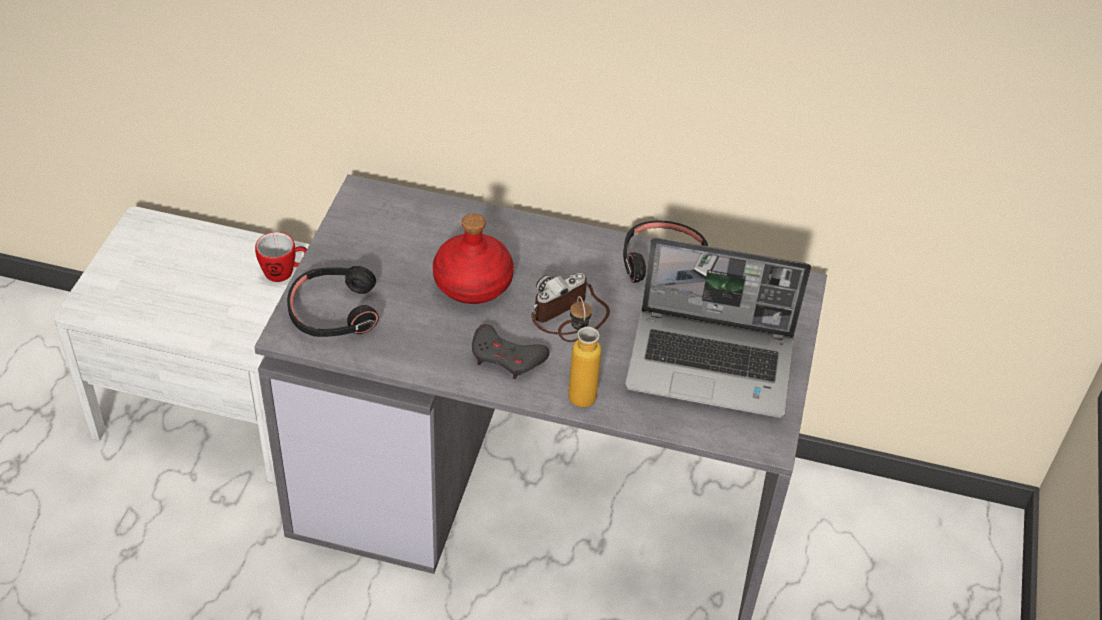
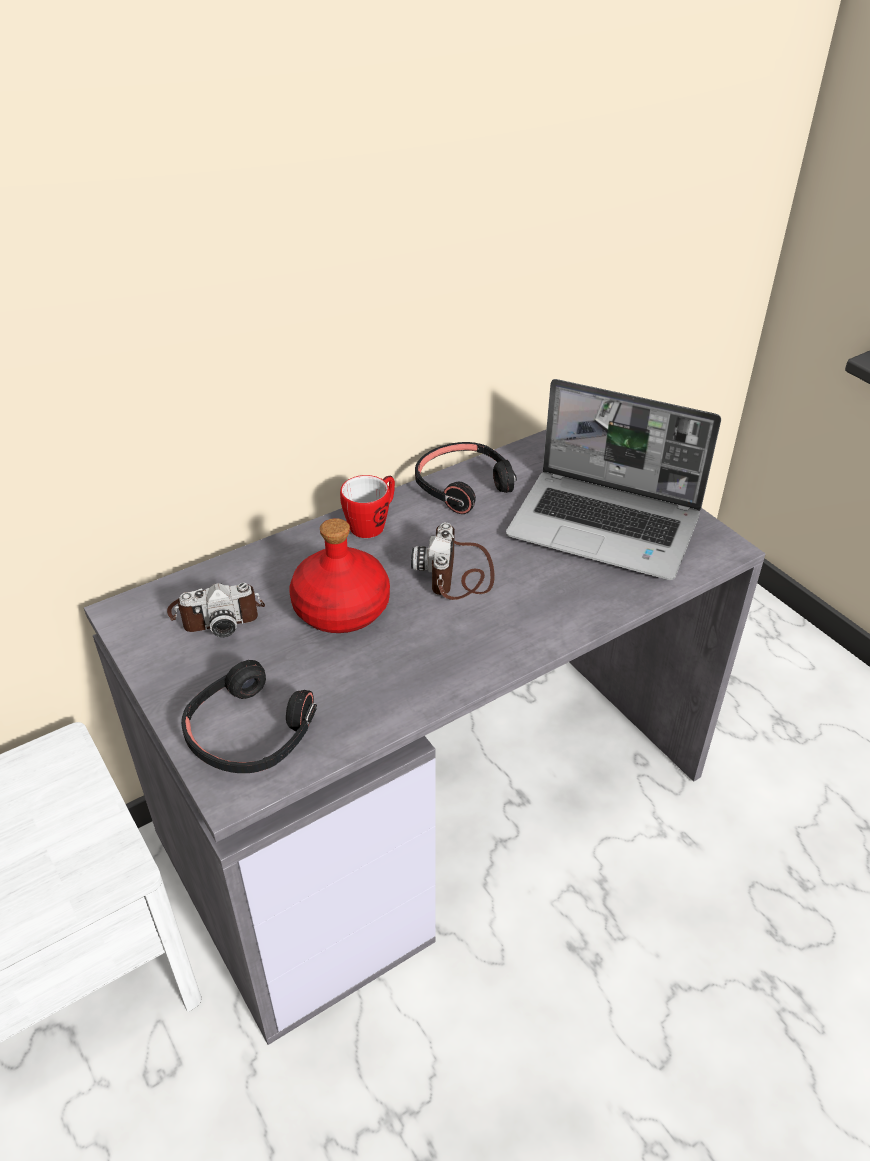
camera: 45 degrees left, 5 degrees down
(285, 272) = (66, 773): mug -> mug (372, 524)
(406, 232) = (217, 613): none -> camera
(506, 357) = (460, 642): grey game controller -> none
(578, 388) = (550, 619): bottle -> none
(712, 364) = (606, 526): laptop -> laptop turned 60 degrees clockwise

